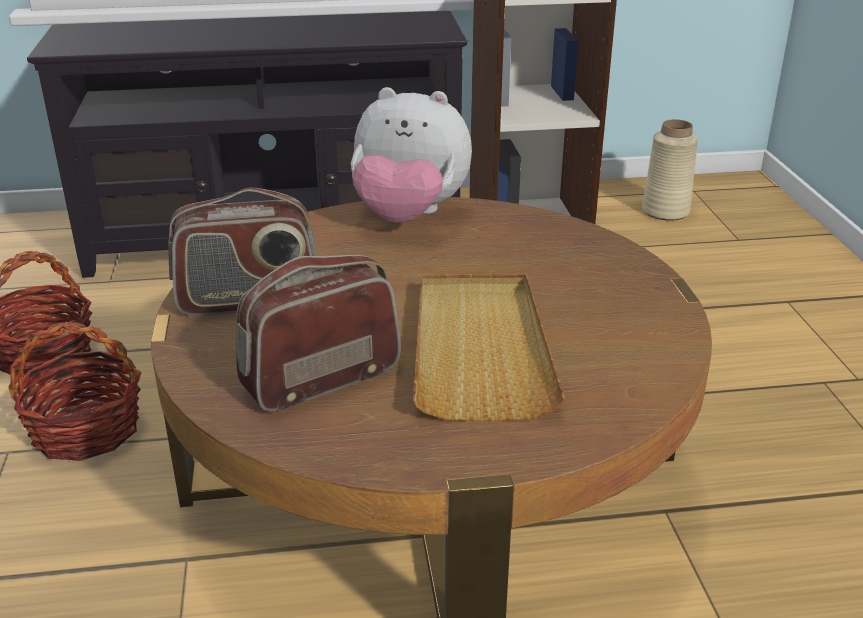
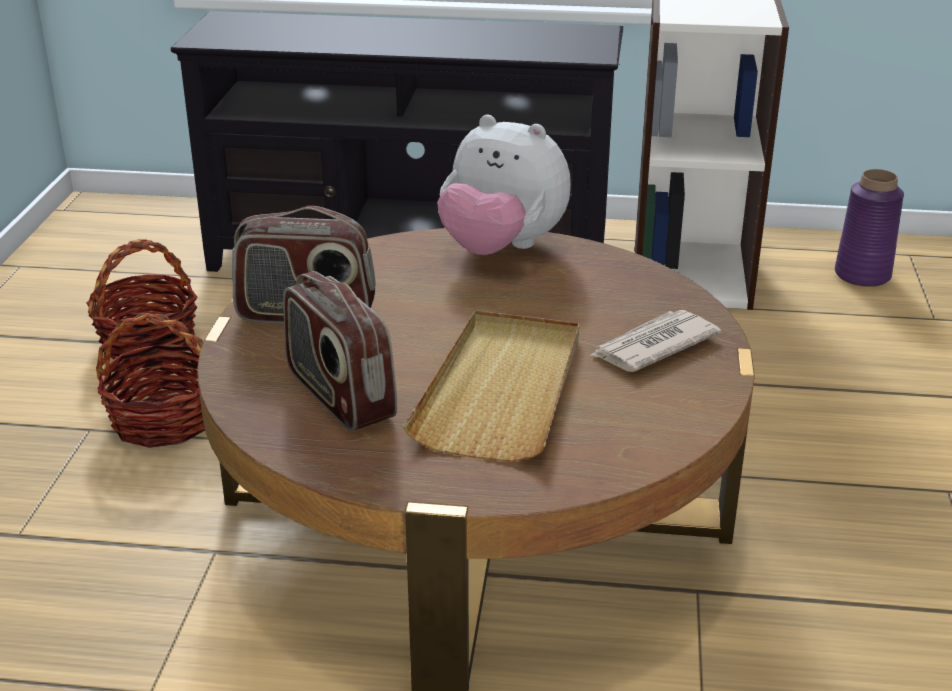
camera: 15 degrees right, 0 degrees up
(321, 378) = (339, 396): radio -> radio turned 105 degrees counterclockwise
(596, 287) = (652, 346): none -> newspaper
(665, 211) = (862, 275): beige vase -> purple vase

